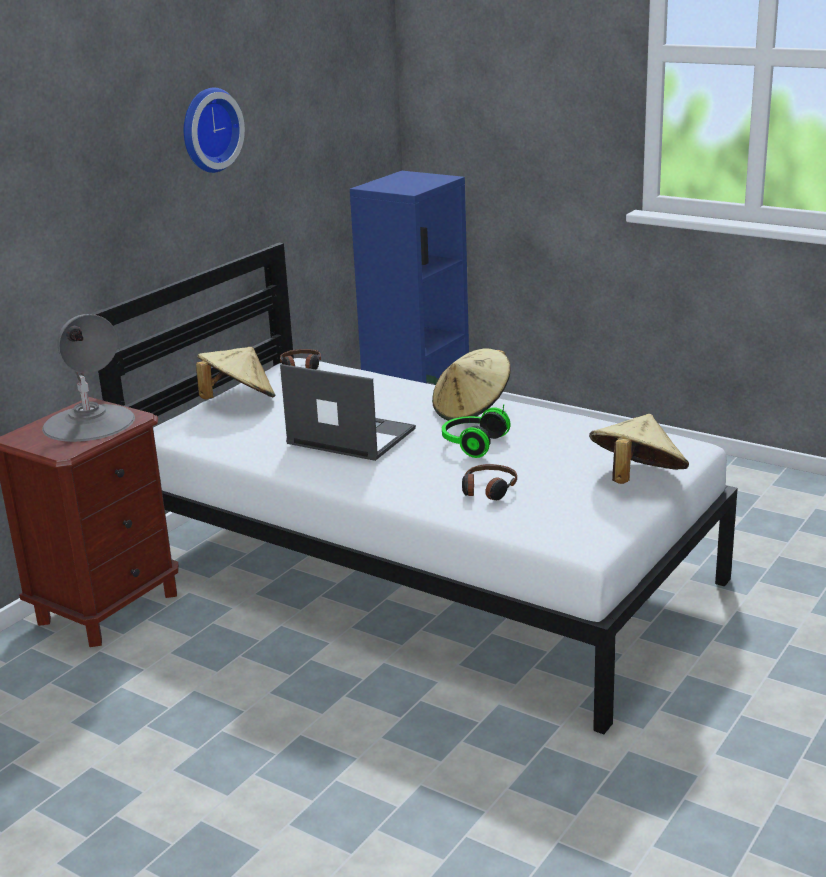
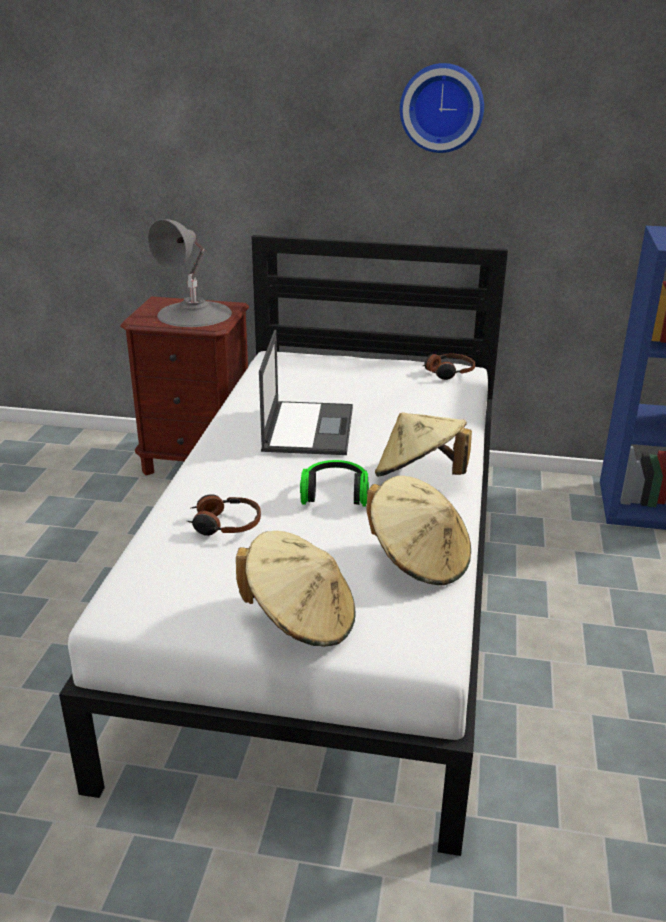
camera: 65 degrees right, 5 degrees up
(238, 401) = (354, 367): beige hat -> beige hat (419, 560)

